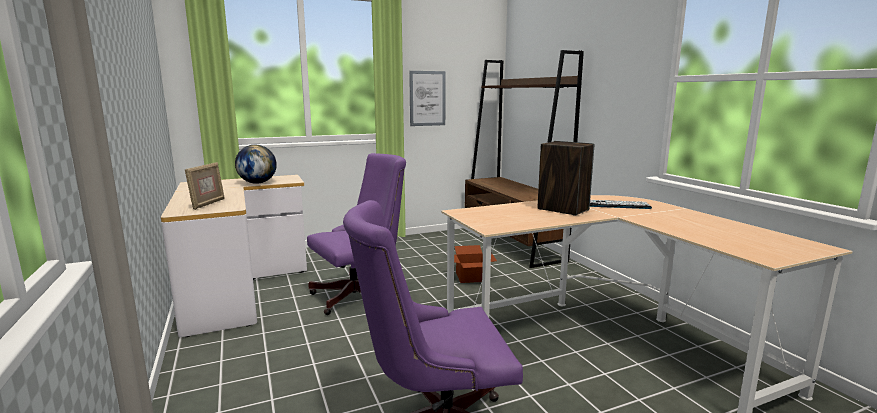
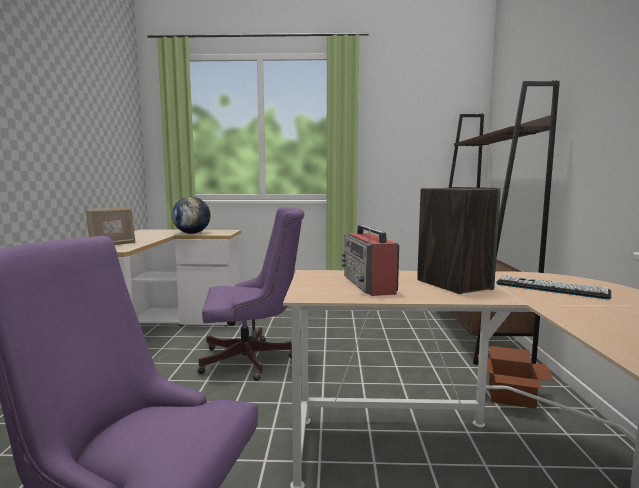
camera: 25 degrees right, 5 degrees down
(427, 98) = (389, 158): picture -> none
(471, 277) = (387, 362): cardboard box -> cardboard box (510, 396)
(513, 216) = (369, 285): none -> radio

